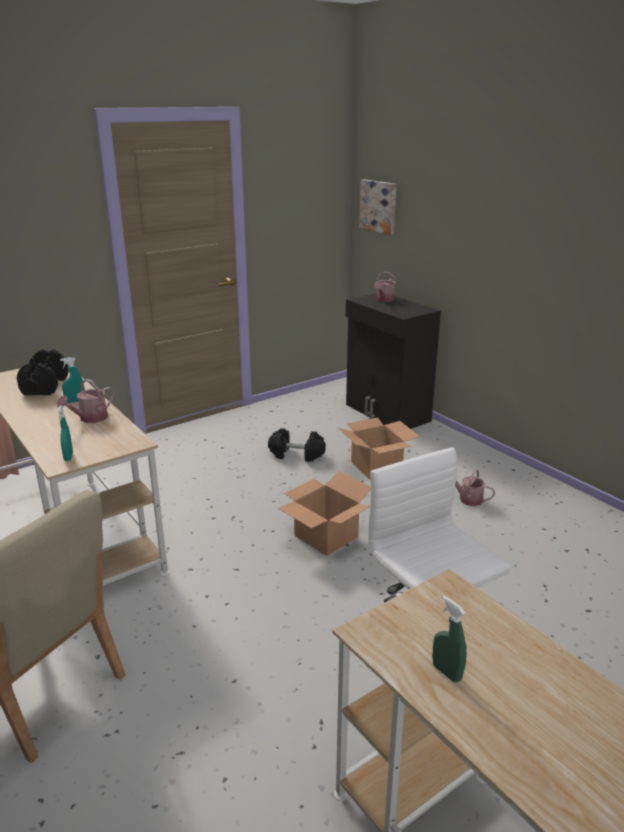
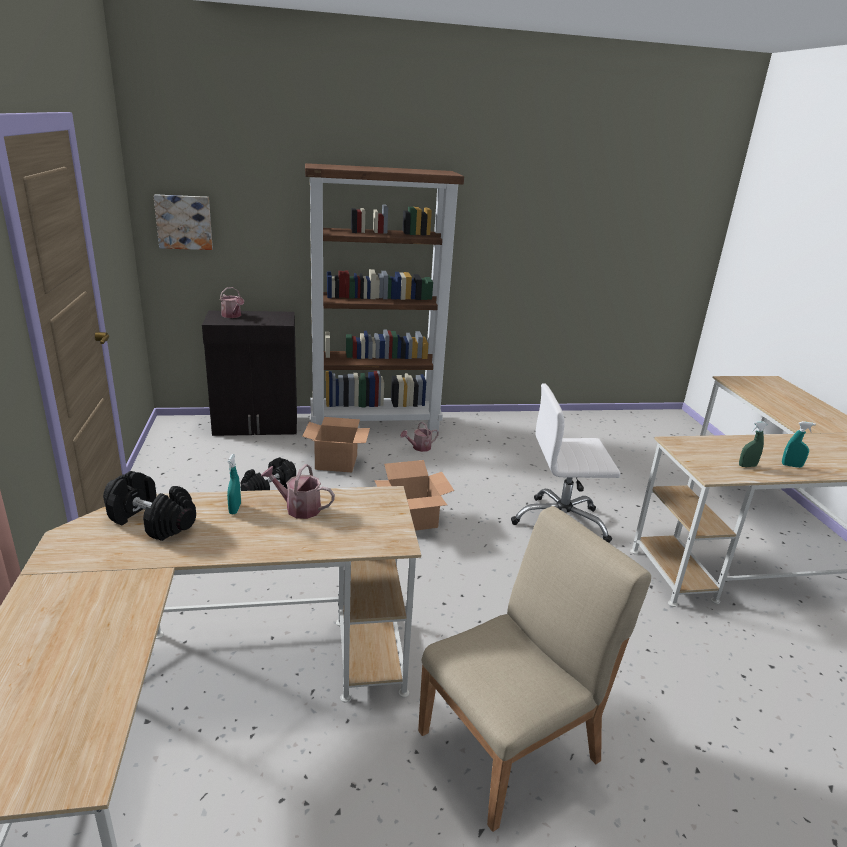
camera: 65 degrees left, 0 degrees up
(68, 457) = (385, 535): turquoise spray bottle -> turquoise spray bottle (791, 465)
(90, 418) = (298, 508): watering can -> watering can turned 135 degrees clockwise
(479, 460) = (376, 424): none -> brown bookcase

